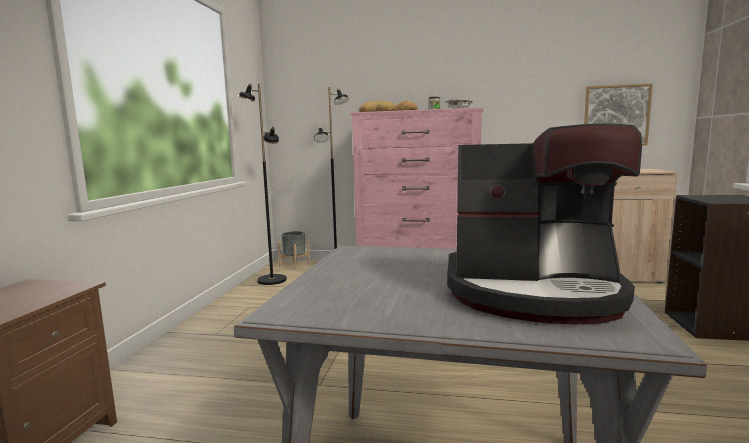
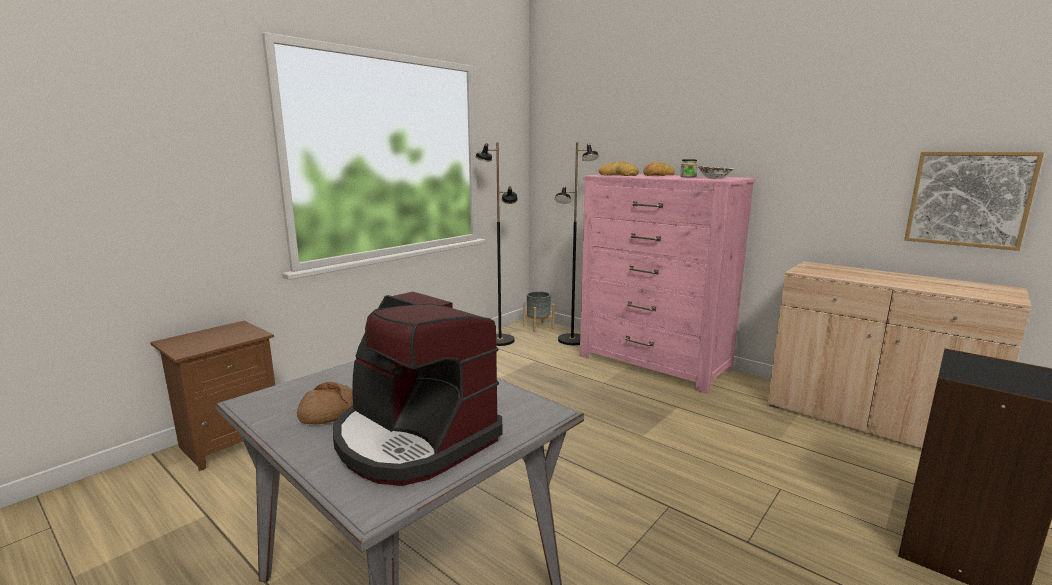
camera: 30 degrees right, 5 degrees up
(403, 298) = (329, 413): none -> bread

